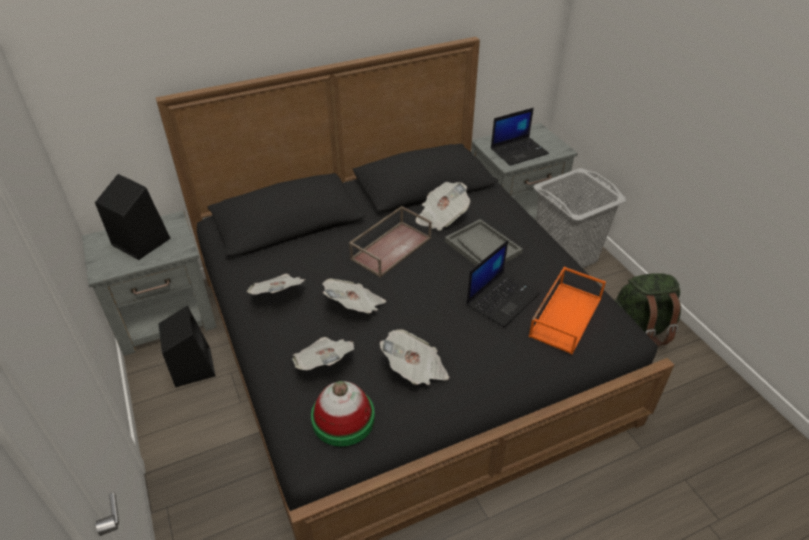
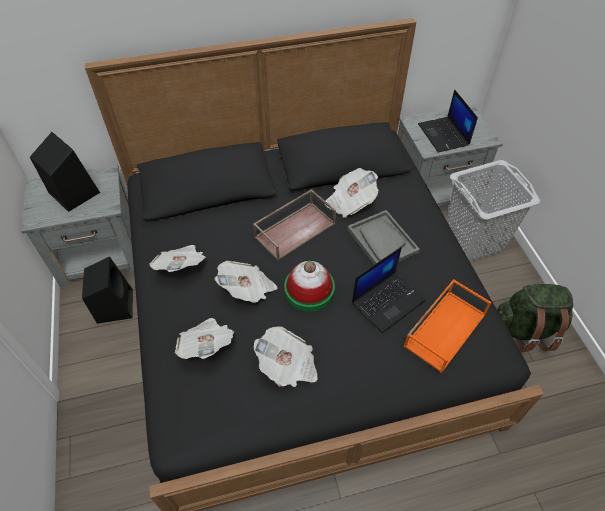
camera: 10 degrees right, 10 degrees up
(343, 419) = (211, 407): hat -> hat (309, 290)
(519, 151) = (444, 135): laptop -> laptop turned 90 degrees clockwise

